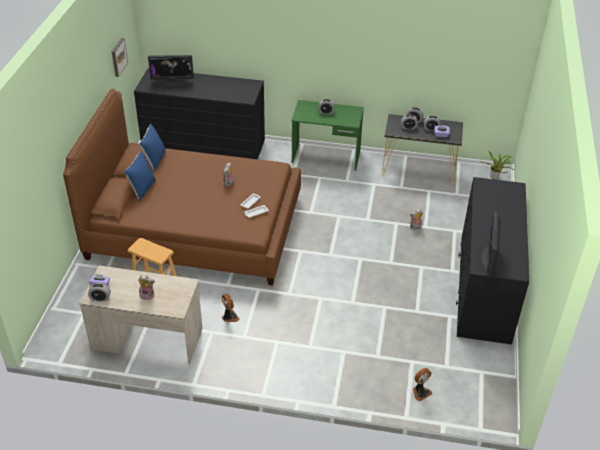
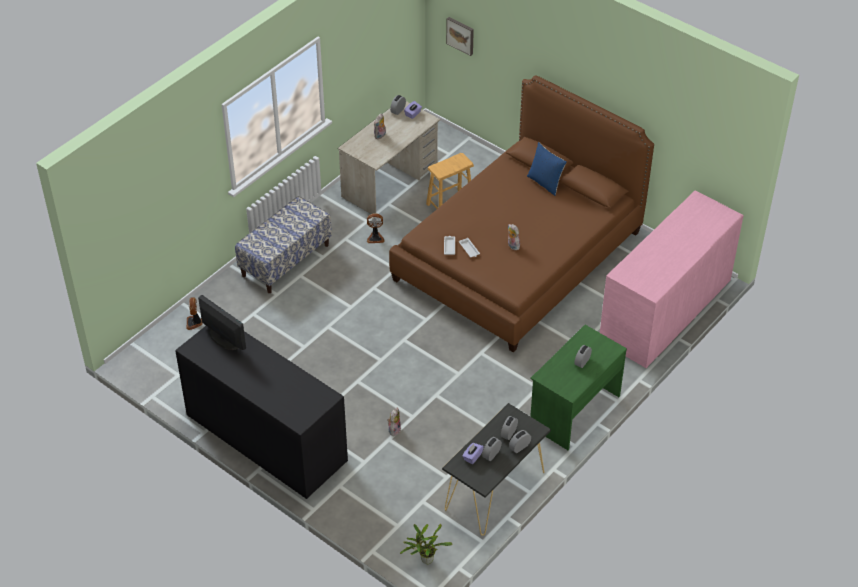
camera: 120 degrees right, 5 degrees up
(118, 57) = (689, 135): picture -> picture (461, 35)
(154, 160) = (590, 204): blue pillow -> none
(172, 81) = (698, 225): monitor -> none
(204, 145) = (665, 310): black dresser -> pink dresser
(299, 365) = (285, 260): none -> bench

